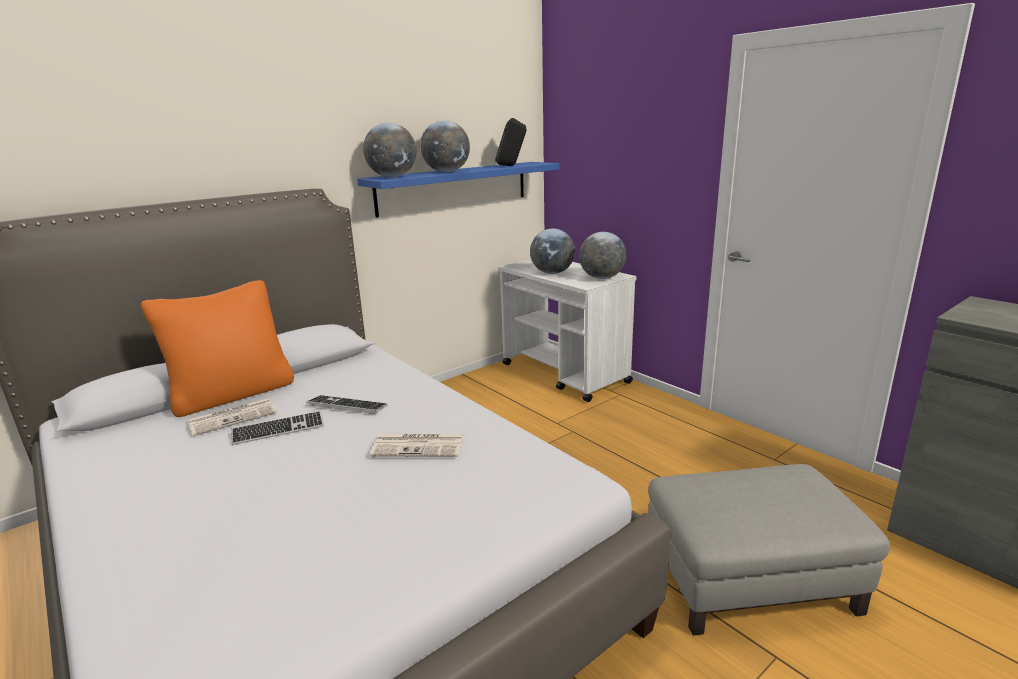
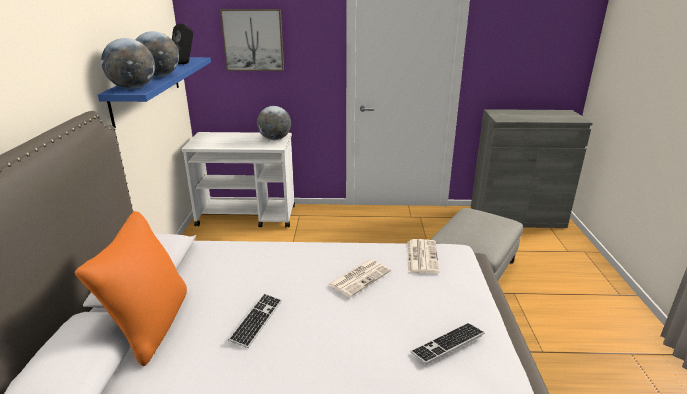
camera: 50 degrees left, 5 degrees up
(233, 417) = (197, 336): newspaper -> newspaper (421, 256)
(347, 406) = (265, 282): keyboard -> keyboard (447, 344)
(552, 273) = (235, 143): globe -> none
(610, 143) = (253, 40): none -> picture

